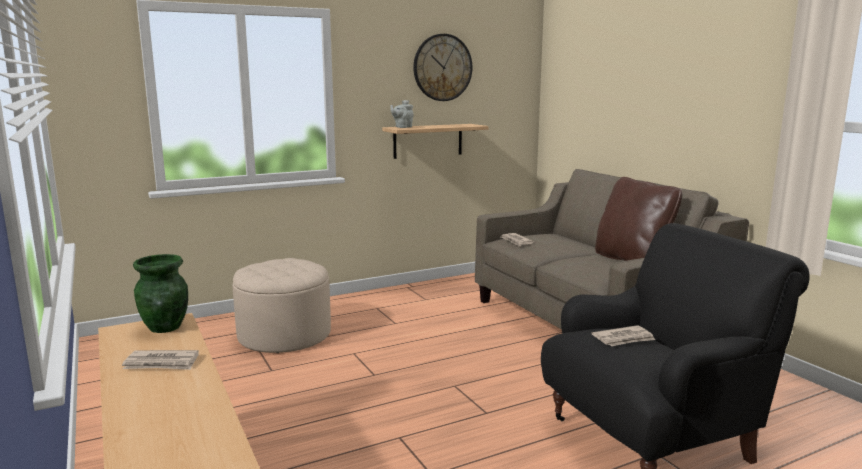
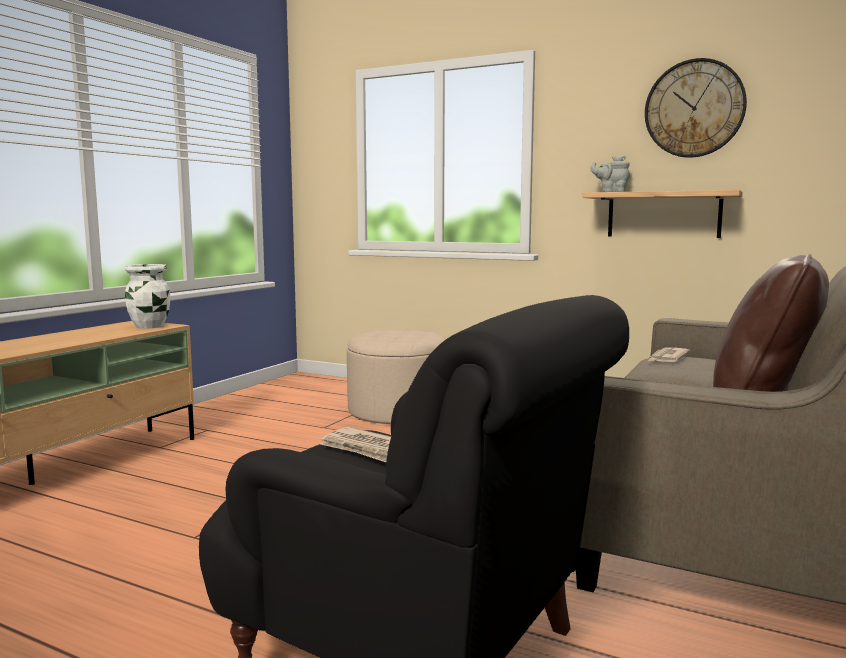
camera: 55 degrees right, 5 degrees down
(162, 363) = (75, 337): newspaper -> none
(166, 327) = (150, 326): green vase -> white vase

